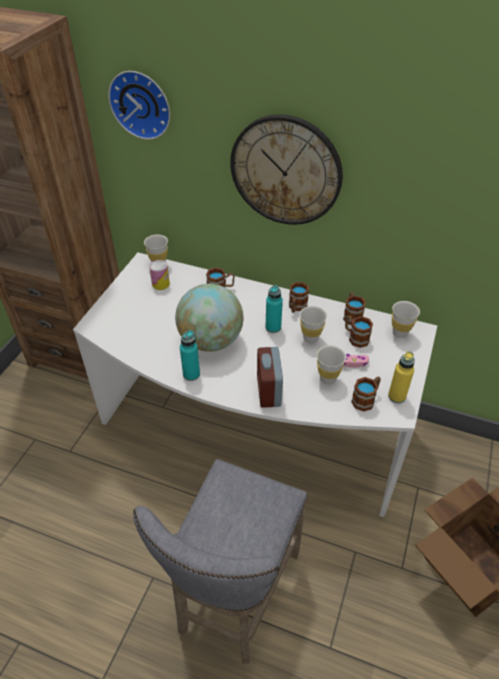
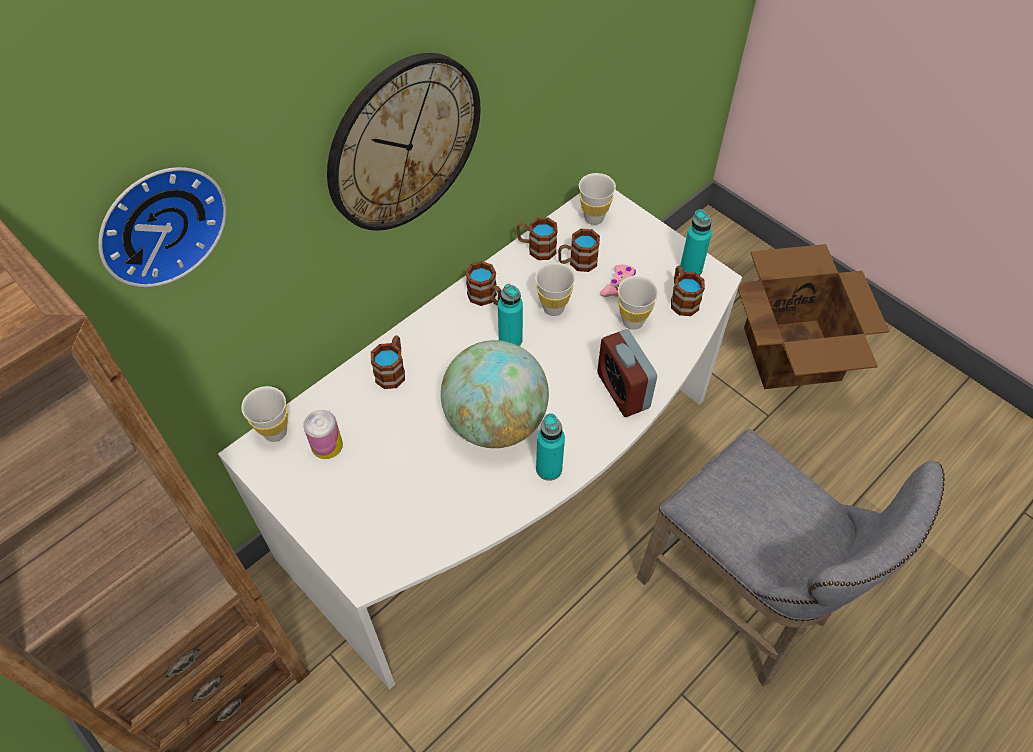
camera: 65 degrees left, 10 degrees up
(268, 391) = (623, 391): alarm clock -> alarm clock turned 45 degrees clockwise
(396, 396) = (690, 269): yellow bottle -> turquoise bottle

